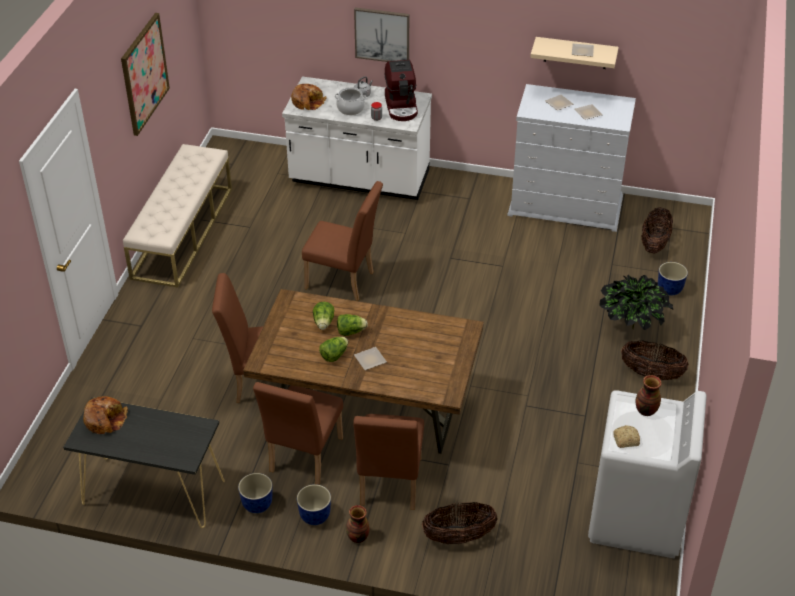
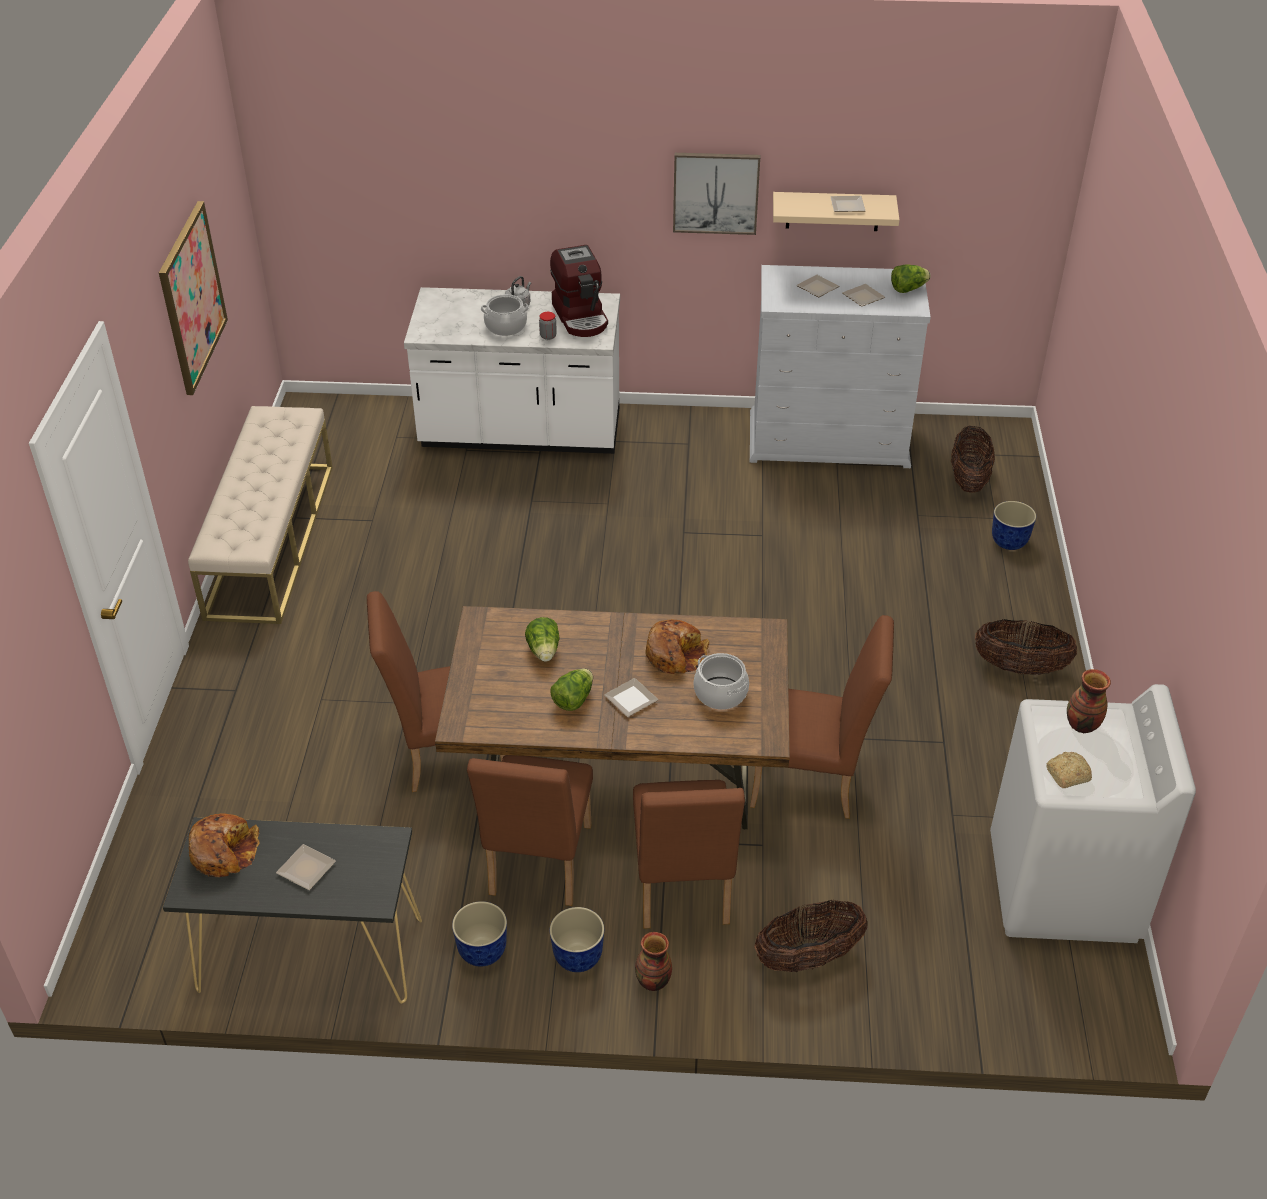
camera: 10 degrees left, 0 degrees up
(152, 436) = (308, 868): none -> plate
(308, 102) = (439, 322): bread -> bread (675, 654)
(344, 282) = (535, 585): brown chair -> brown chair (812, 784)
(351, 332) = (589, 659): lettuce -> lettuce (908, 289)
(382, 35) = (540, 212): picture -> picture (715, 192)
(427, 363) = (720, 693): none -> cooking pot
(631, 327) = (971, 602): potted plant -> none

